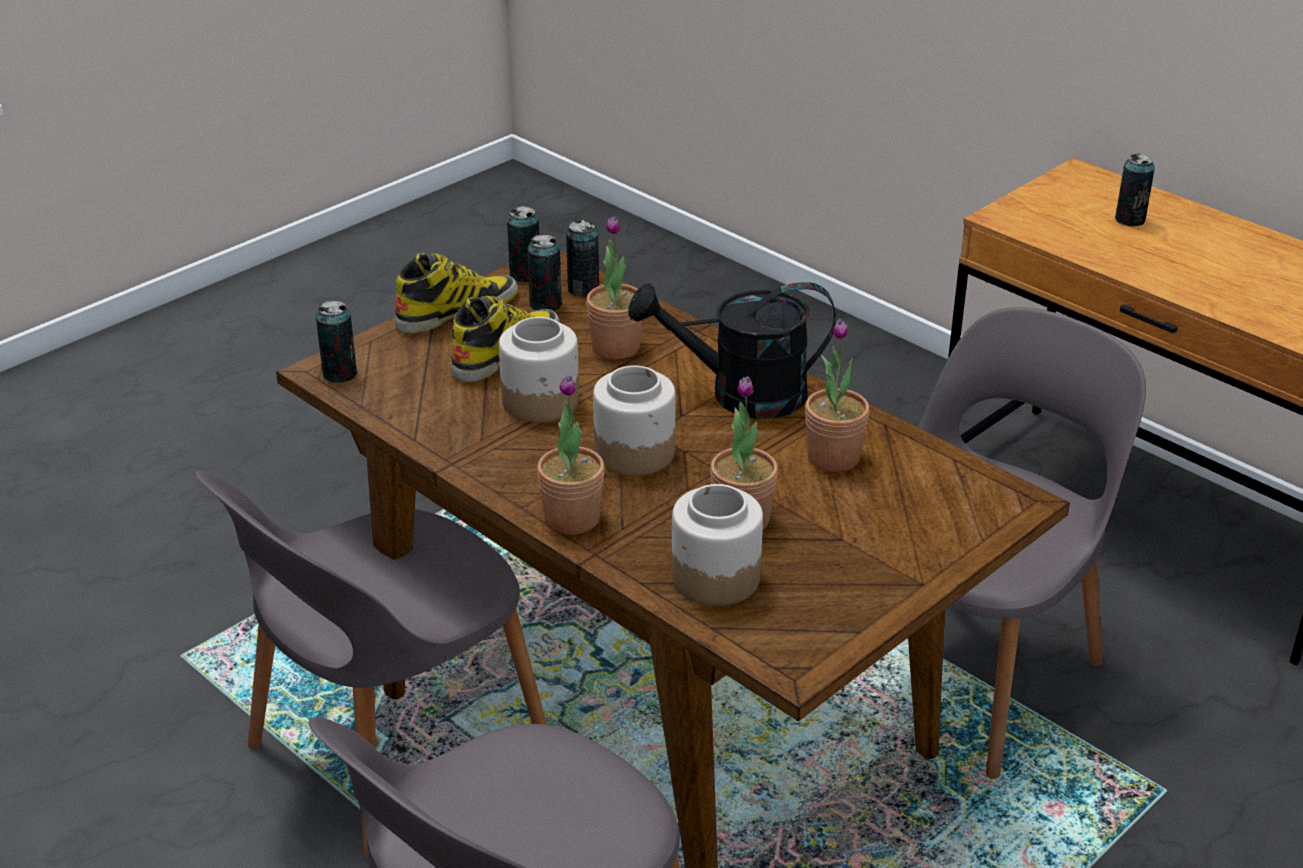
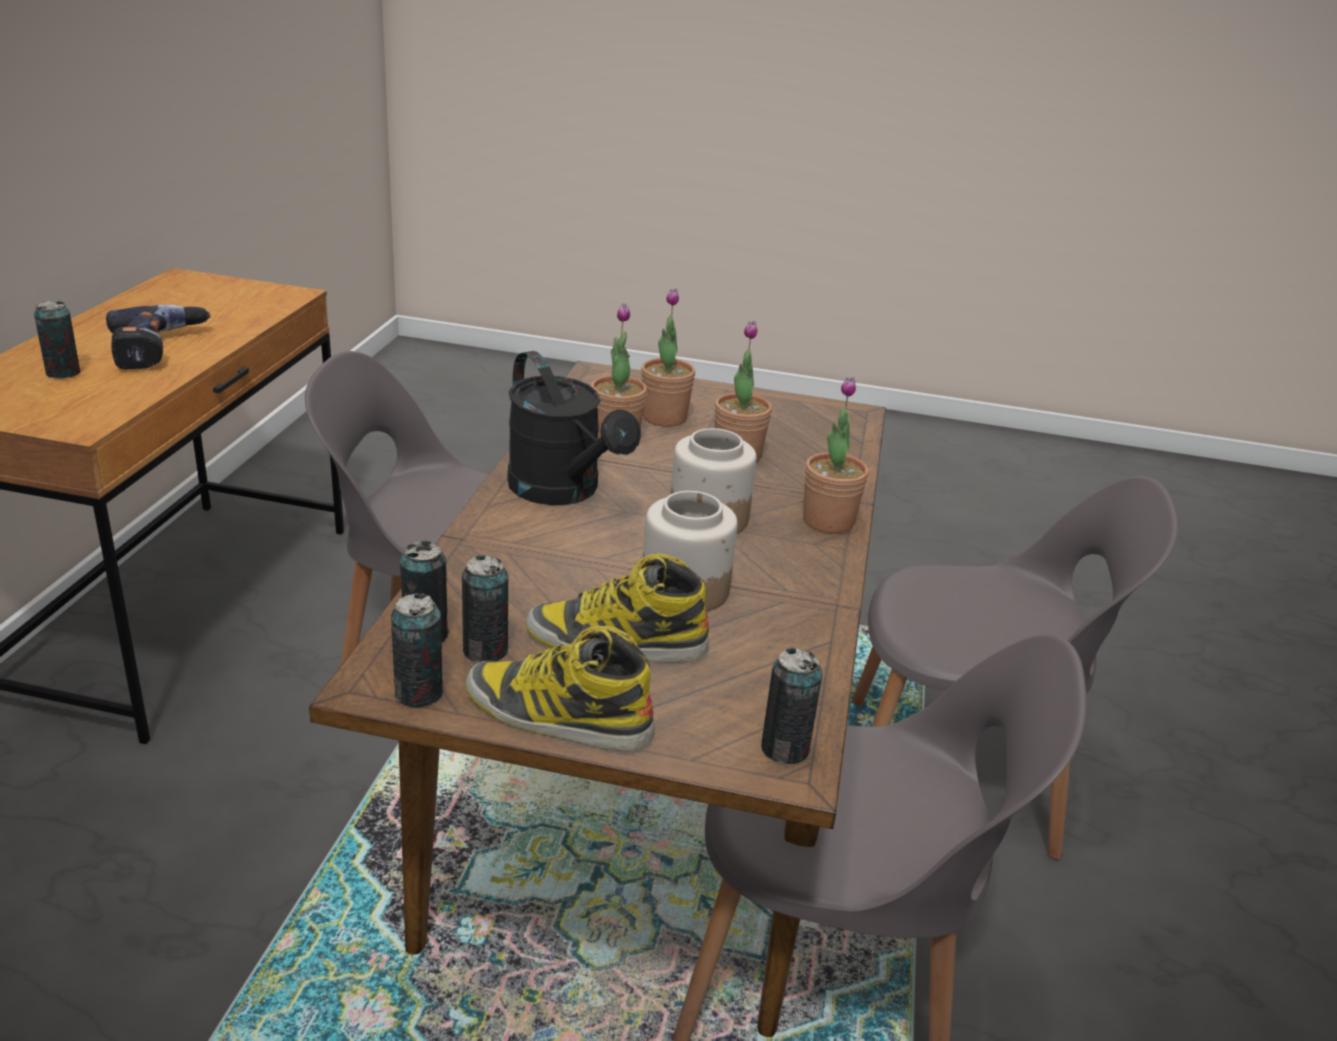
camera: 125 degrees left, 5 degrees down
(616, 347) = (540, 576): potted plant -> potted plant (664, 418)
(715, 577) = (813, 452): jar -> none
(1178, 264) = (159, 350): none -> power drill

